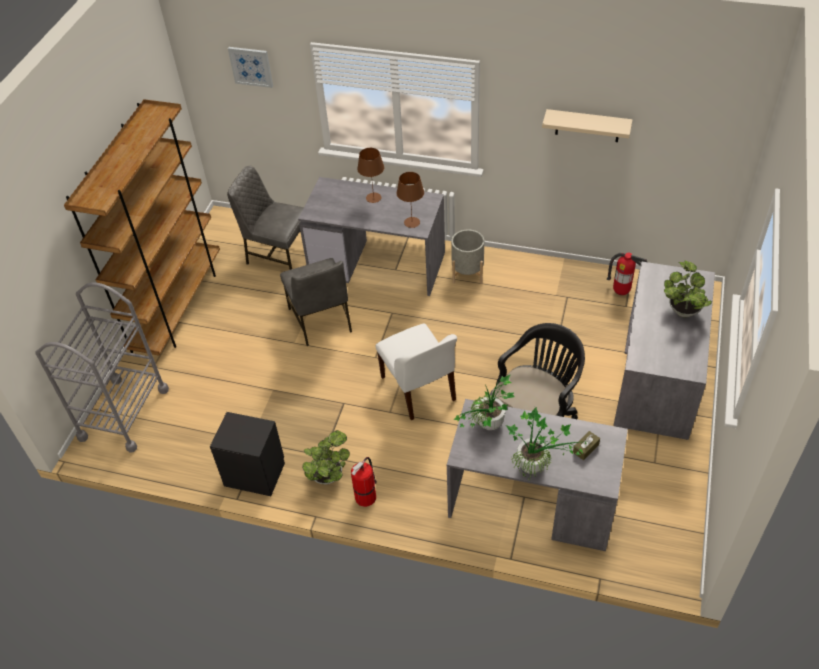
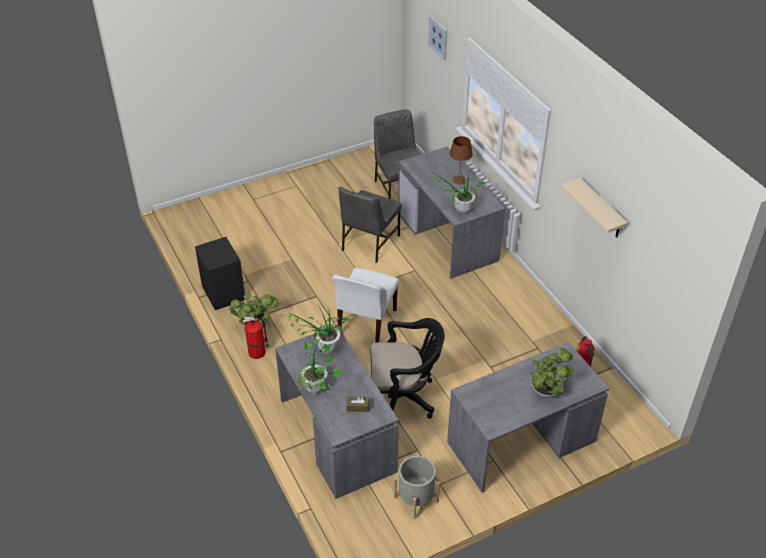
camera: 45 degrees right, 5 degrees down
(124, 413) = (208, 212): grey cart -> none
(177, 307) = (307, 177): brown bookcase -> none
(412, 222) = (459, 210): brown table lamp -> potted plant
(467, 272) = (495, 283): grey planter -> grey planter (416, 499)

